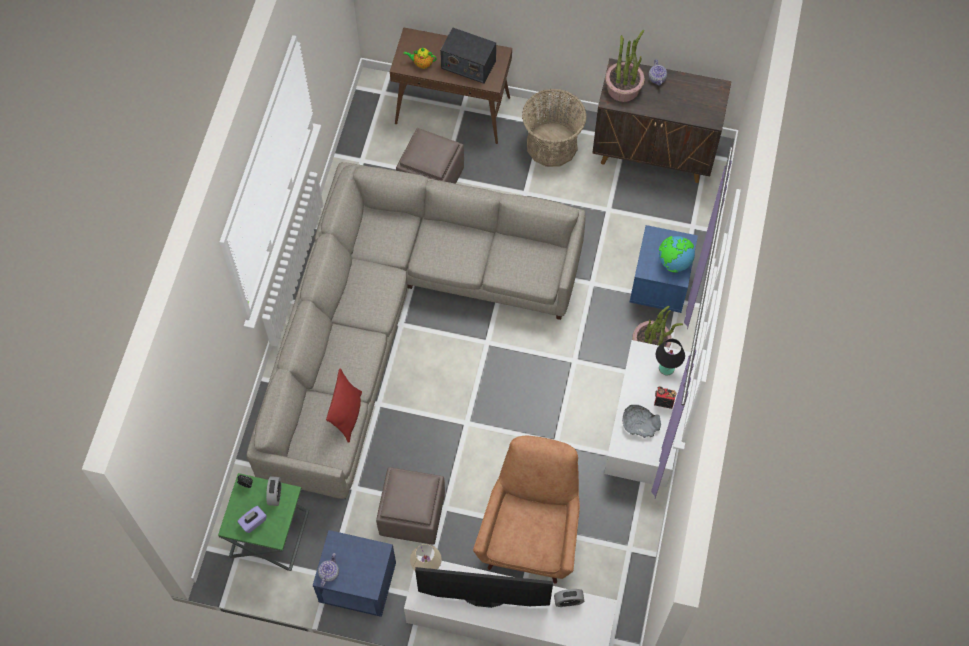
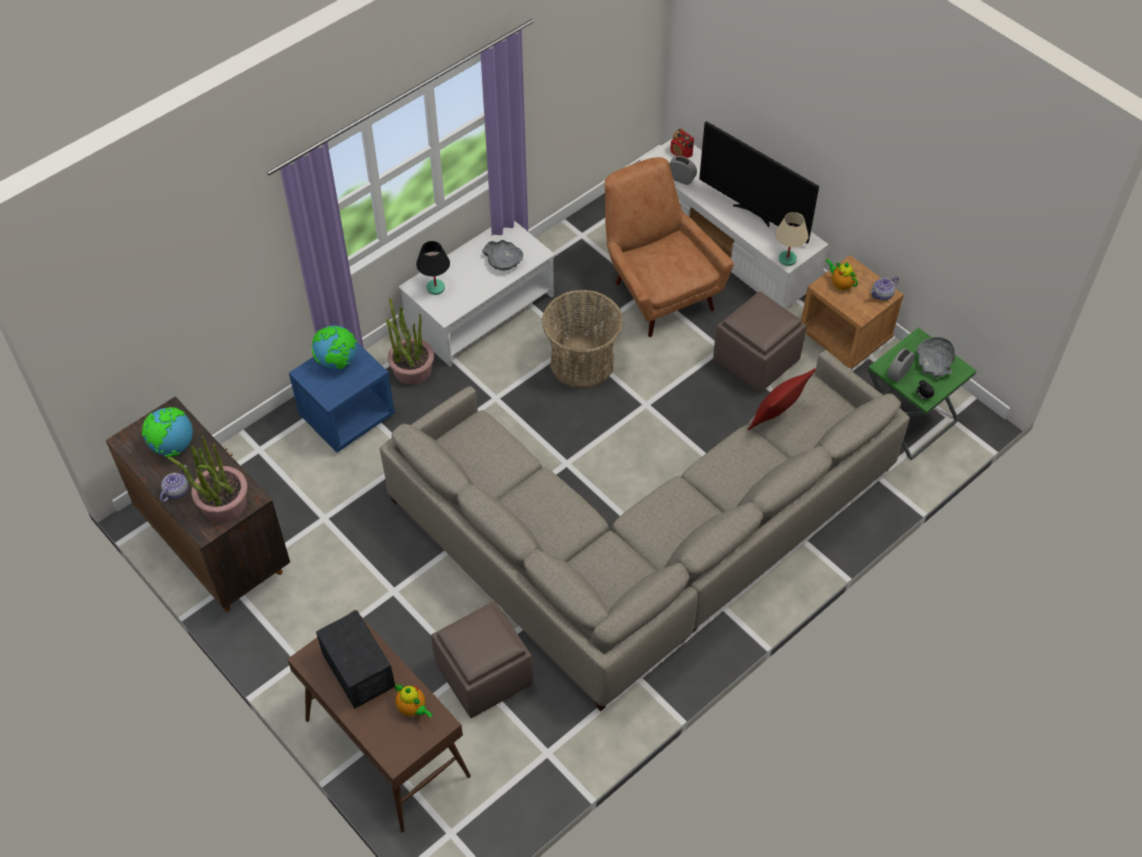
camera: 145 degrees left, 10 degrees down
(253, 522) = (934, 362): purple tissue box -> grey bowl
(357, 583) = (845, 336): blue nightstand -> brown nightstand
(368, 563) = (840, 283): none -> teapot
(531, 532) = (657, 290): brown armchair -> brown armchair turned 105 degrees clockwise
(551, 145) = (313, 628): basket -> basket (582, 363)
(663, 401) = (465, 265): radio -> radio (681, 154)
(688, 100) = (172, 446): none -> globe

